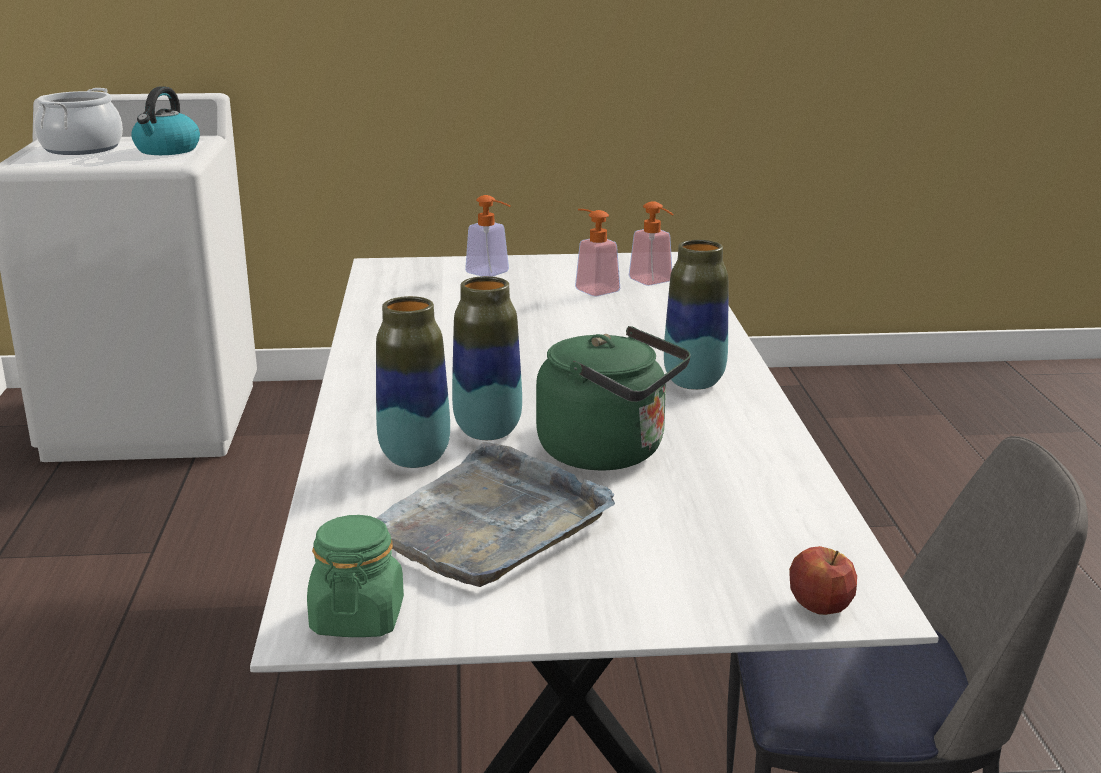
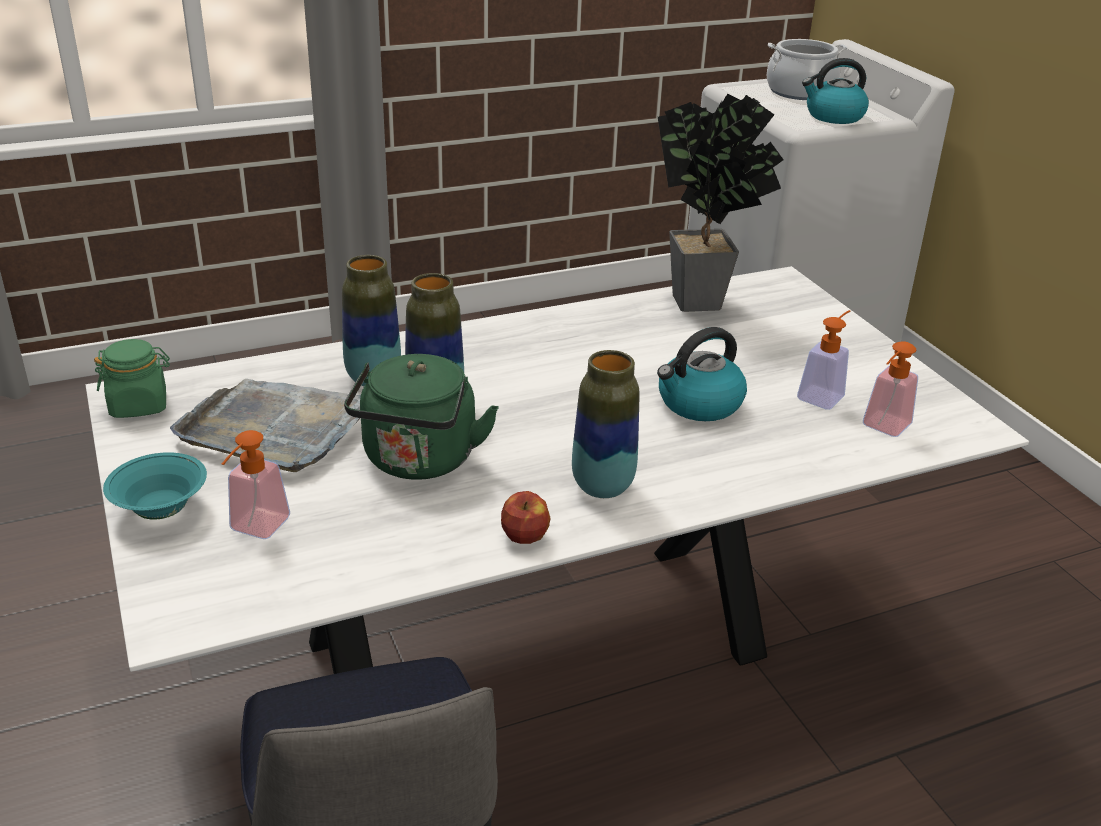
camera: 70 degrees right, 10 degrees up
(395, 297) = (706, 304): none -> potted plant
(492, 274) = (814, 336): soap dispenser -> soap dispenser (254, 530)
(577, 329) = (699, 404): none -> kettle
(640, 607) = (161, 510): none -> turquoise bowl
(820, 606) = (171, 597): apple -> apple (525, 536)

